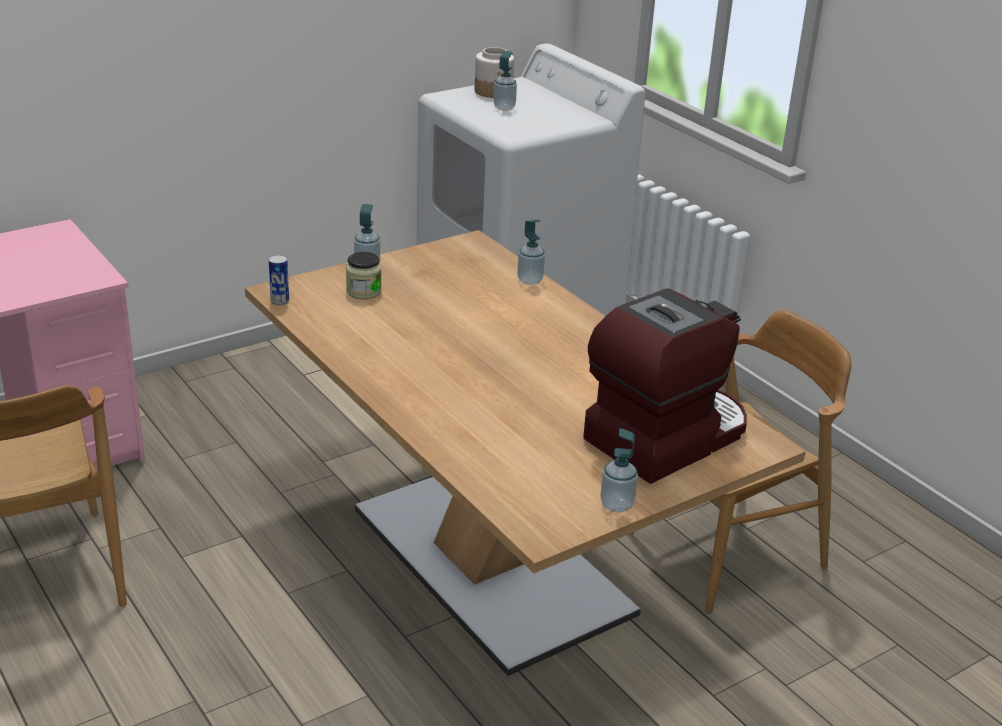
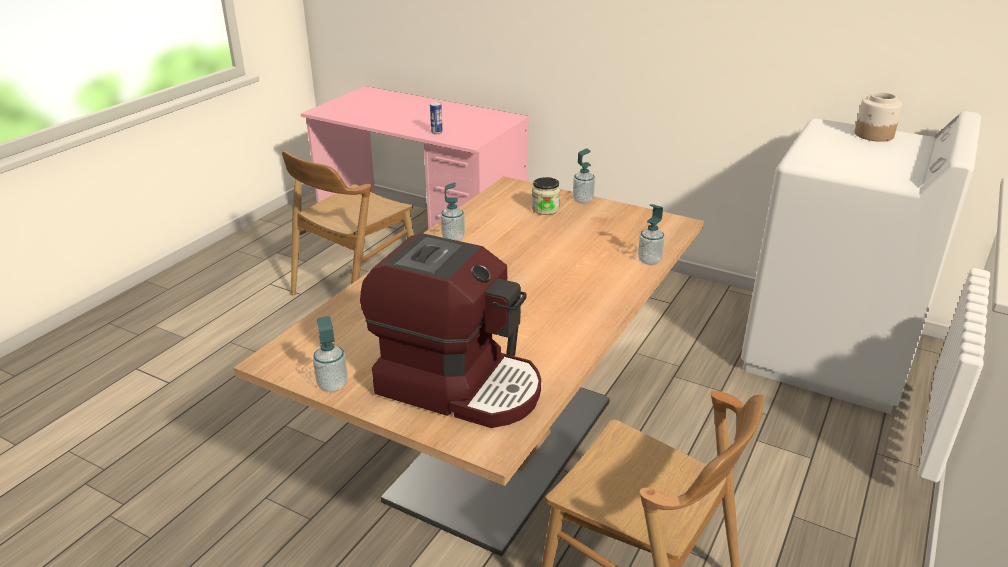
camera: 65 degrees right, 0 degrees up
(280, 301) = (497, 190): can -> can (436, 132)
(504, 107) = (850, 145): soap dispenser -> soap dispenser (453, 238)

